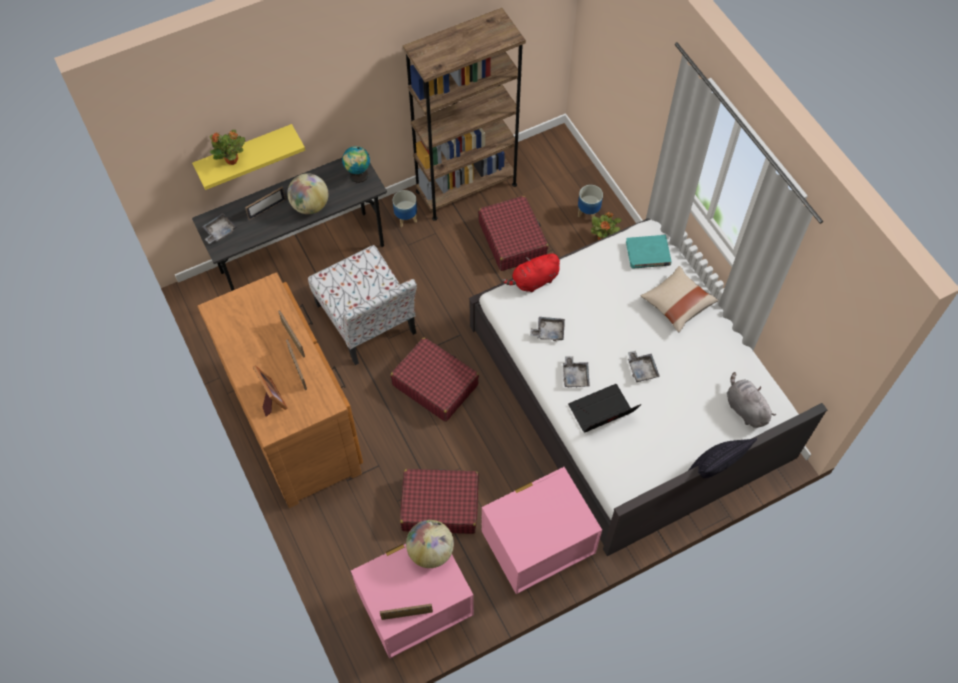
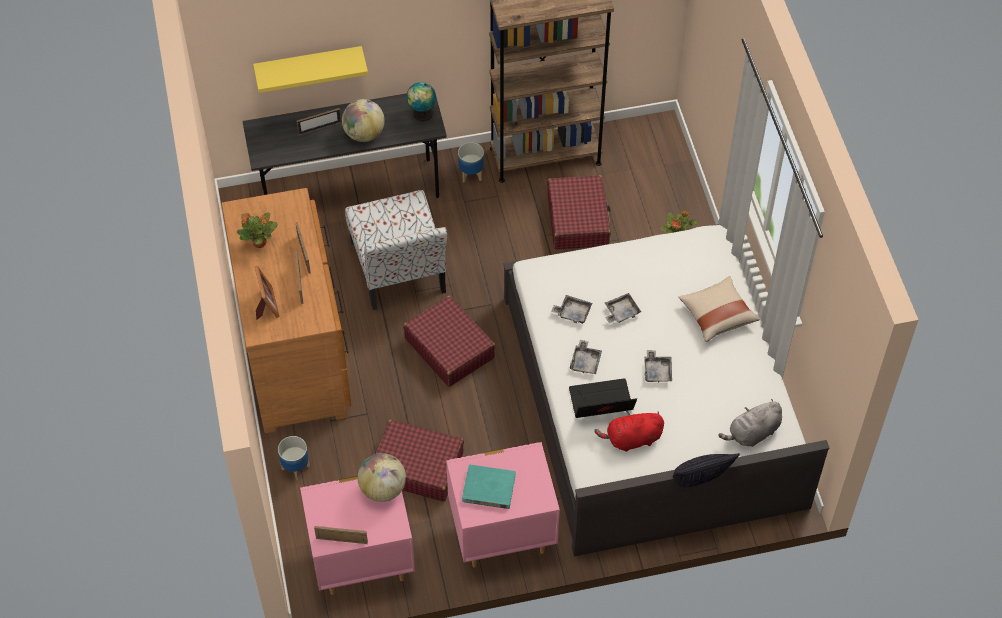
camera: 15 degrees right, 5 degrees down
(219, 231) = (266, 140): grey tray -> grey tray (621, 312)
(232, 160) = (293, 69): potted plant -> potted plant (260, 243)
(533, 281) = (573, 259): red plush toy -> red plush toy (631, 439)
(588, 213) = (669, 209): planter -> planter (295, 467)
(648, 253) = (703, 258): turquoise book -> turquoise book (488, 489)
(745, 408) = (752, 433): grey plush toy -> grey plush toy turned 105 degrees counterclockwise

